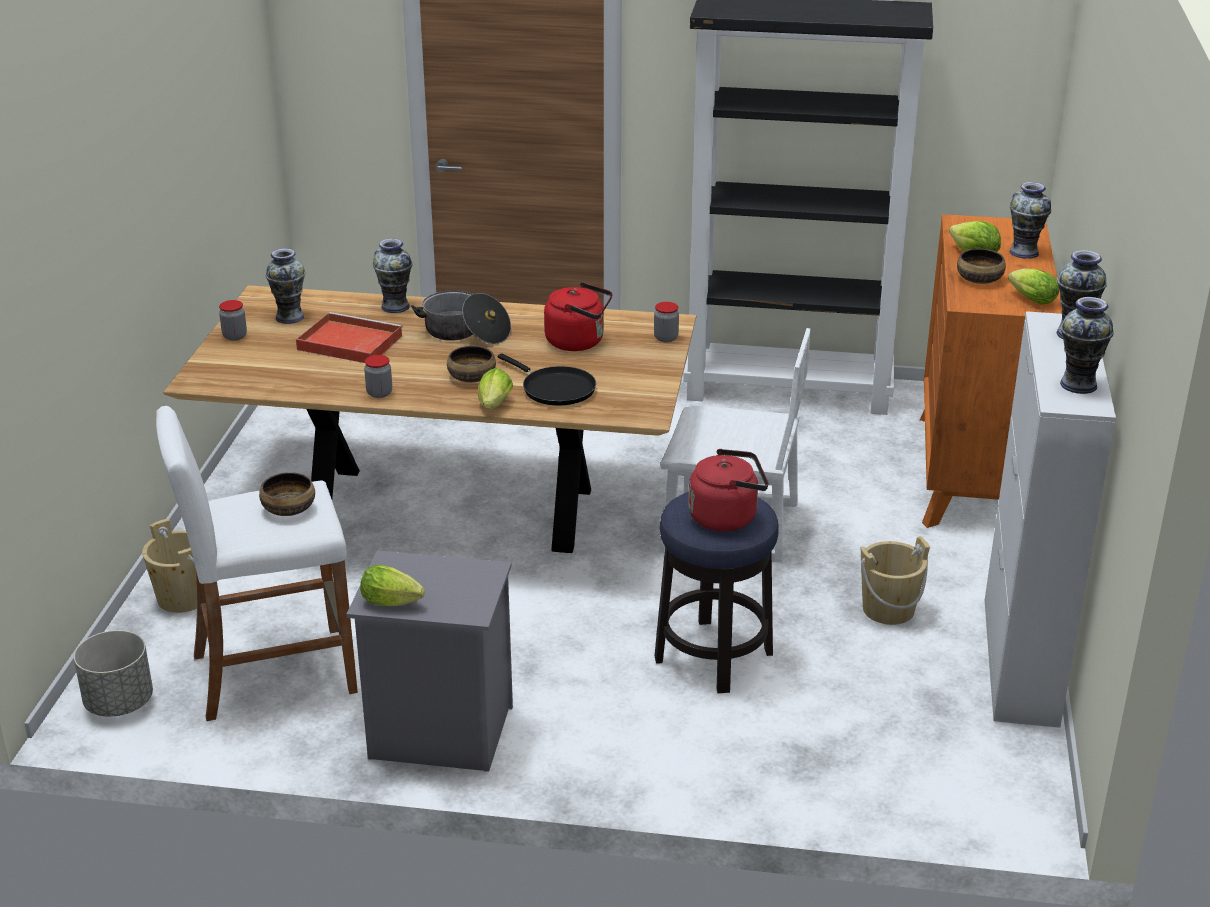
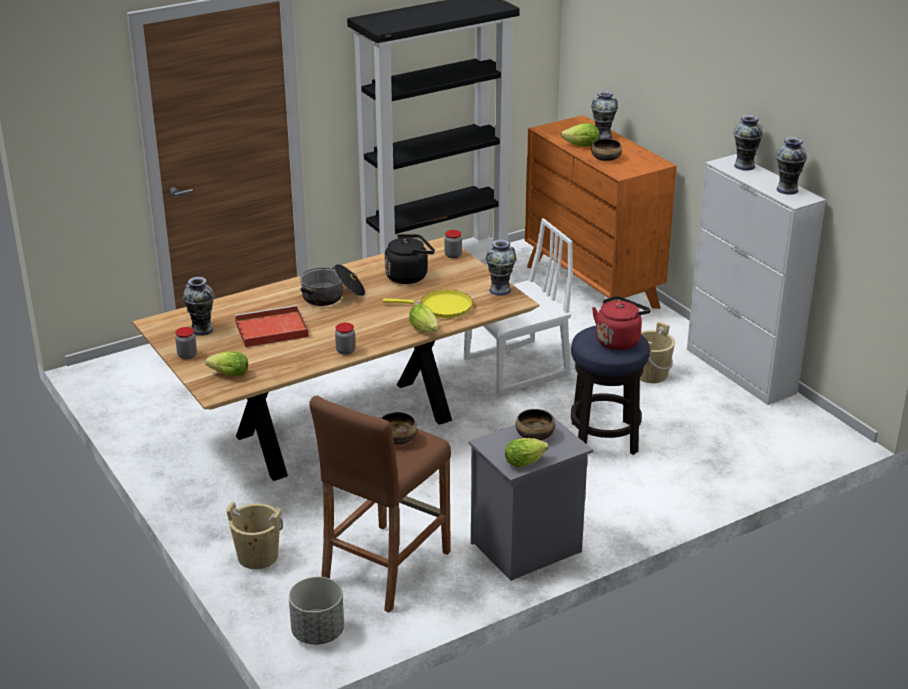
camera: 40 degrees left, 0 degrees up
(274, 673) = (385, 567): white stool -> brown stool
(395, 306) = (260, 297): vase -> vase (500, 290)
(471, 377) = (383, 320): bowl -> bowl (534, 435)
(555, 389) = (442, 307): black frying pan -> yellow frying pan
(579, 342) = (409, 276): red kettle -> black kettle
(1029, 299) = (646, 161): lettuce -> lettuce (227, 374)

